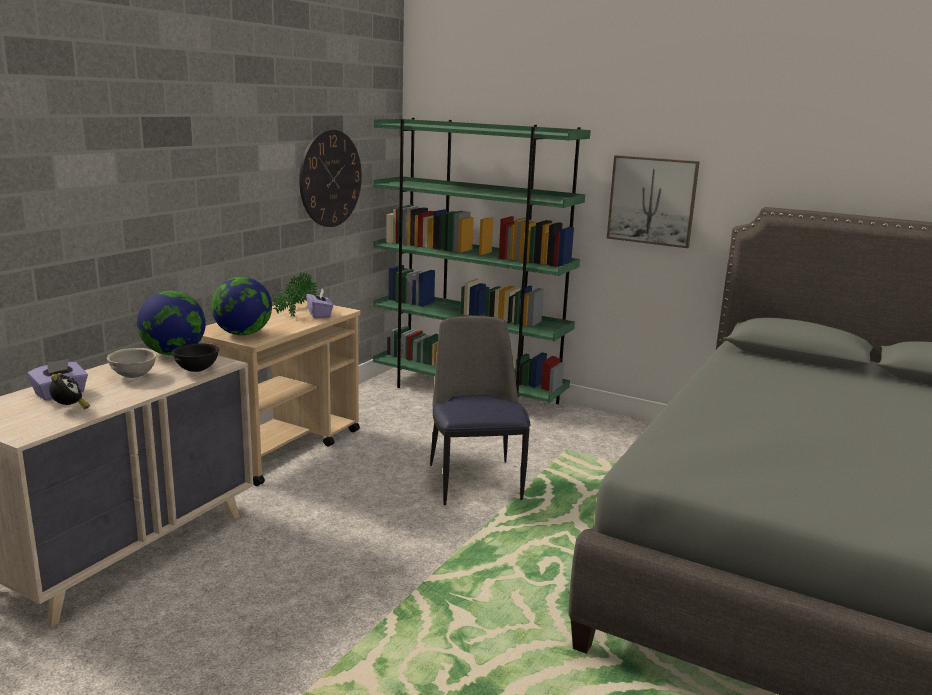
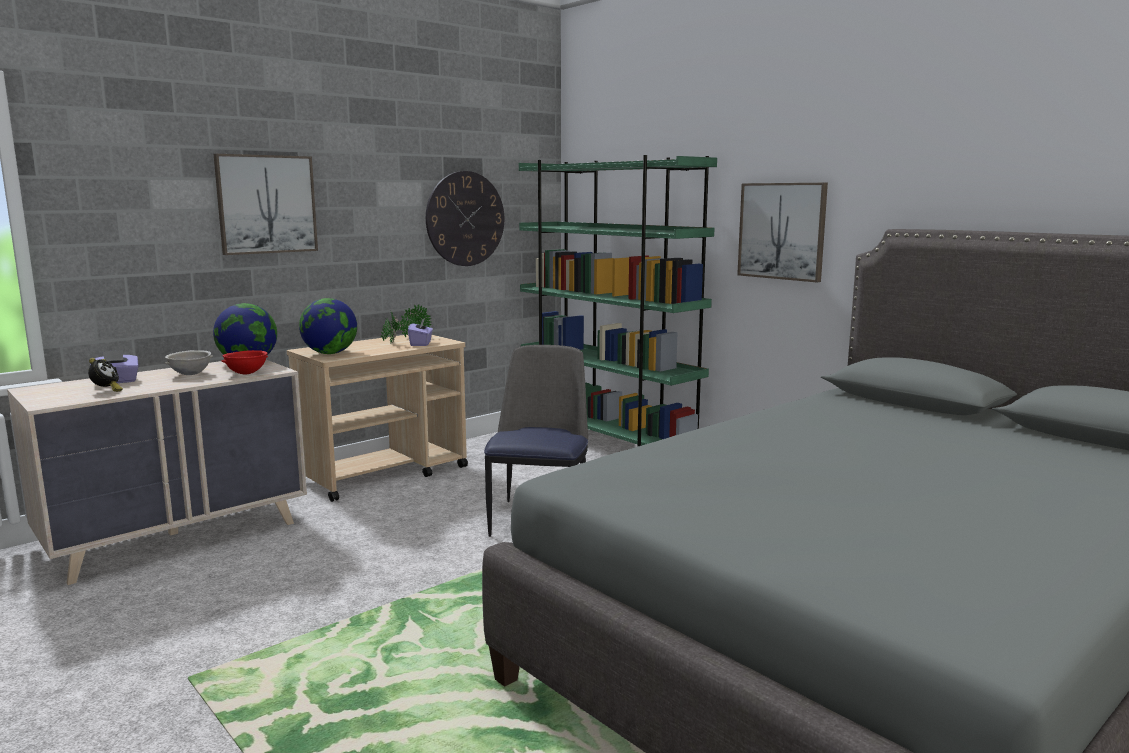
camera: 20 degrees right, 5 degrees down
(165, 176) = (266, 204): none -> picture
(196, 370) = (246, 373): black bowl -> red bowl

